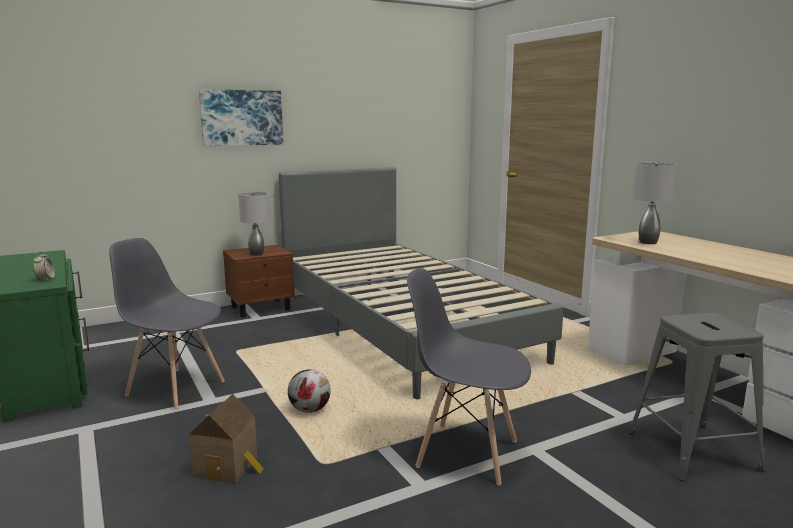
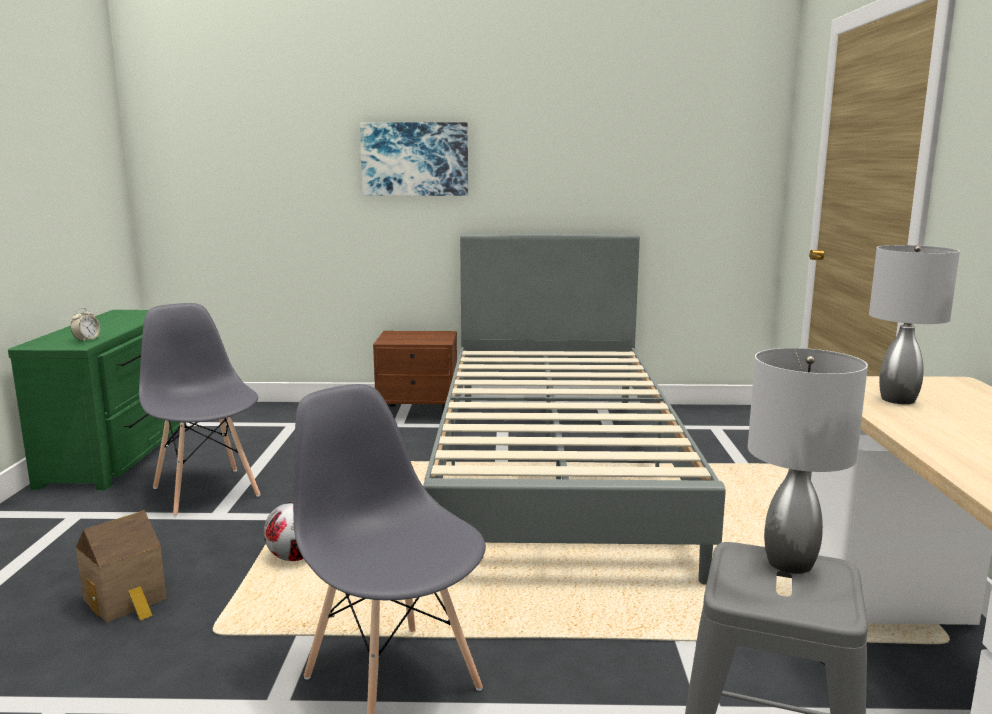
camera: 30 degrees right, 0 degrees up
(256, 254) = (409, 340): grey table lamp -> grey table lamp (790, 562)

